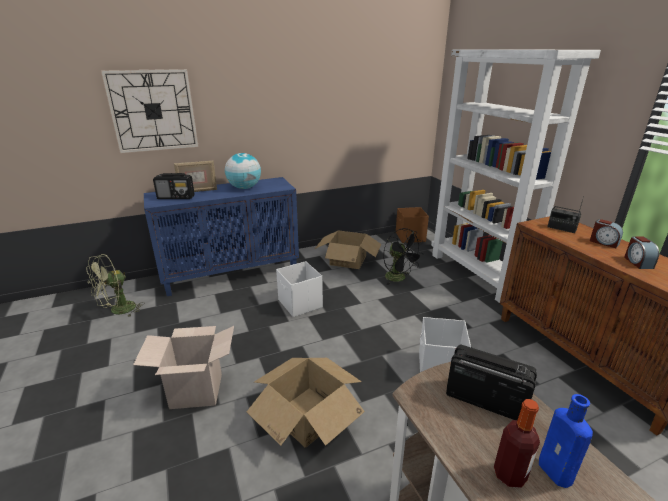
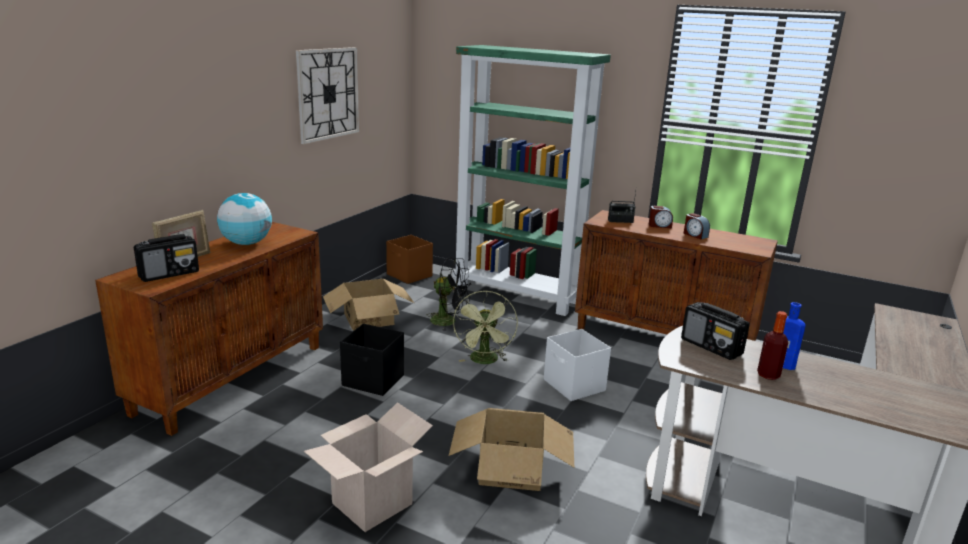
camera: 40 degrees left, 5 degrees down
(118, 311) = (116, 480): green fan -> green fan (484, 361)
(153, 111) = (103, 145): wall clock -> wall clock (328, 94)
(232, 273) = (232, 377): blue cabinet -> brown cabinet
(300, 304) = (373, 381): white storage box -> black storage box
(478, 274) = (518, 295): white bookcase -> green bookcase
(484, 399) = (711, 347): radio -> radio turned 120 degrees counterclockwise

